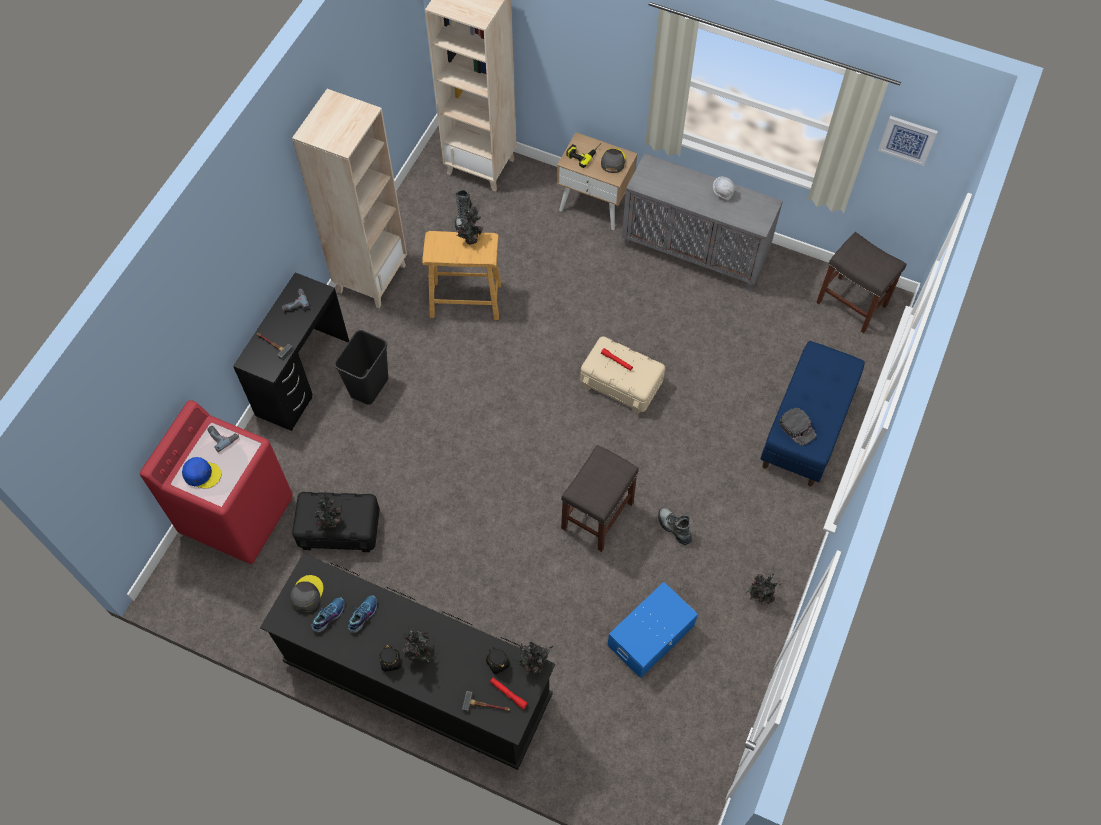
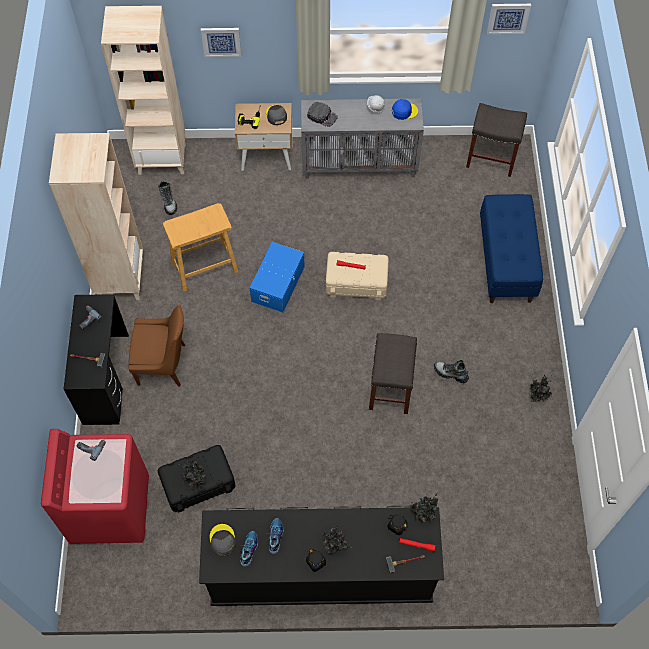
camera: 25 degrees left, 0 degrees up
(202, 474) = (90, 483): blue cap -> blue cap (404, 111)
(369, 387) = (164, 364): black trash can -> brown chair
(470, 239) = (201, 215): potted plant -> none
(571, 54) = (221, 41): none -> picture
(651, 636) = (475, 459): blue storage box -> blue storage box (279, 284)
(797, 428) = (510, 262): black cap -> black cap (322, 116)

